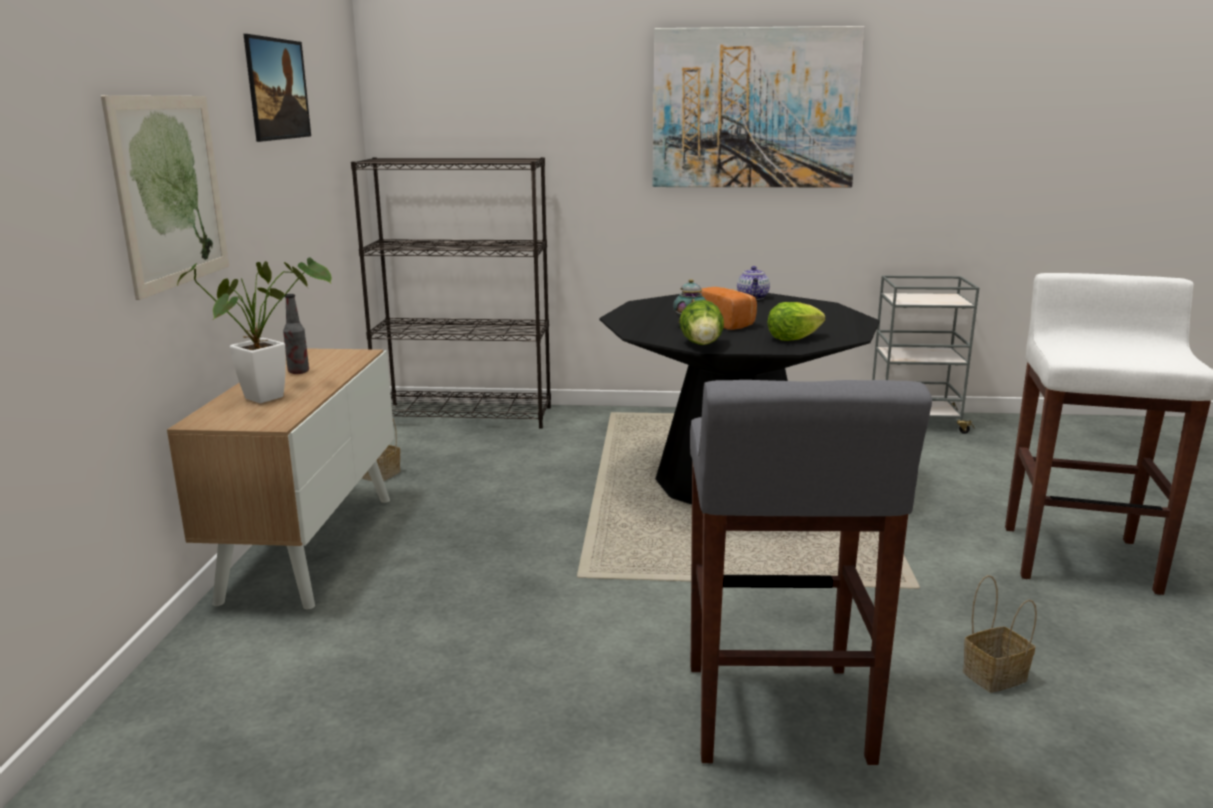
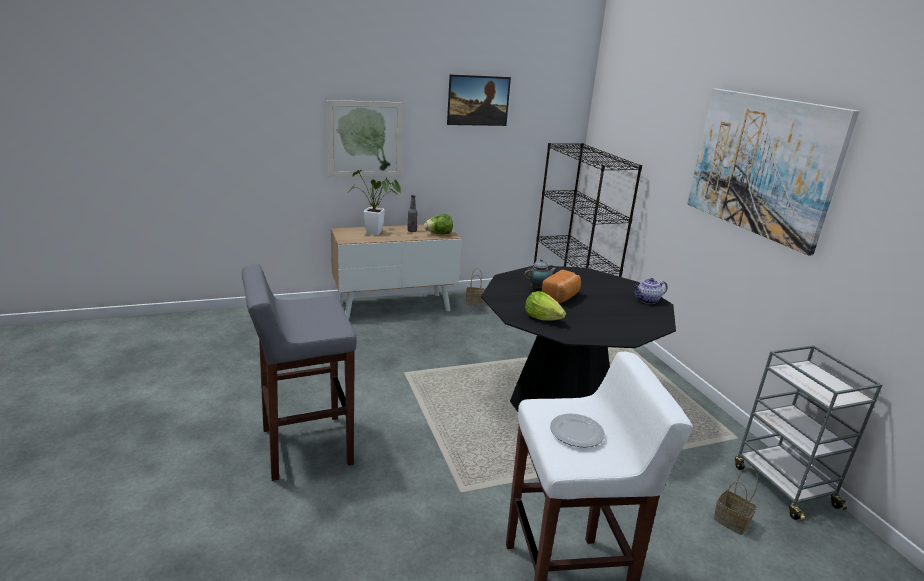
camera: 65 degrees right, 5 degrees up
(702, 345) = (498, 294): lettuce -> lettuce (438, 234)
(995, 675) = (369, 526): basket -> basket (732, 521)
(1125, 352) = (577, 433): none -> plate

